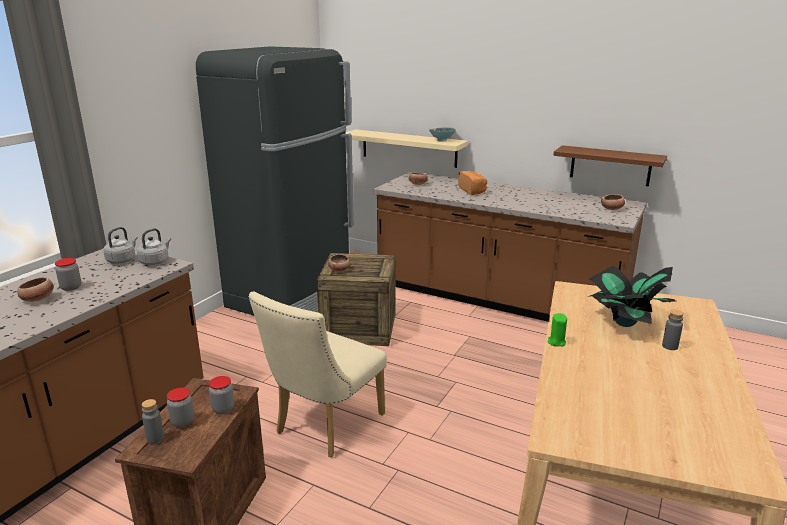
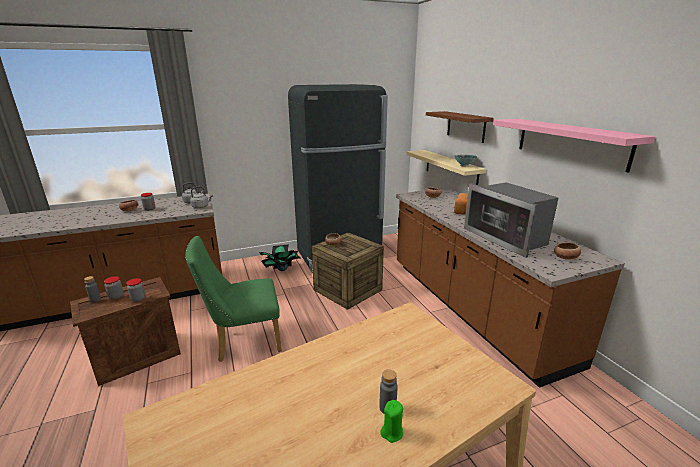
camera: 40 degrees right, 0 degrees up
(324, 427) = (243, 341): beige chair -> green chair
(550, 205) = (507, 238): none -> microwave
(556, 342) = (306, 349): green candle -> green candle (392, 432)
(574, 101) = (570, 142): none -> pink shelf
(610, 166) = (596, 214): brown shelf -> brown shelf (466, 126)
(624, 323) = (391, 364): potted plant -> potted plant (281, 269)

